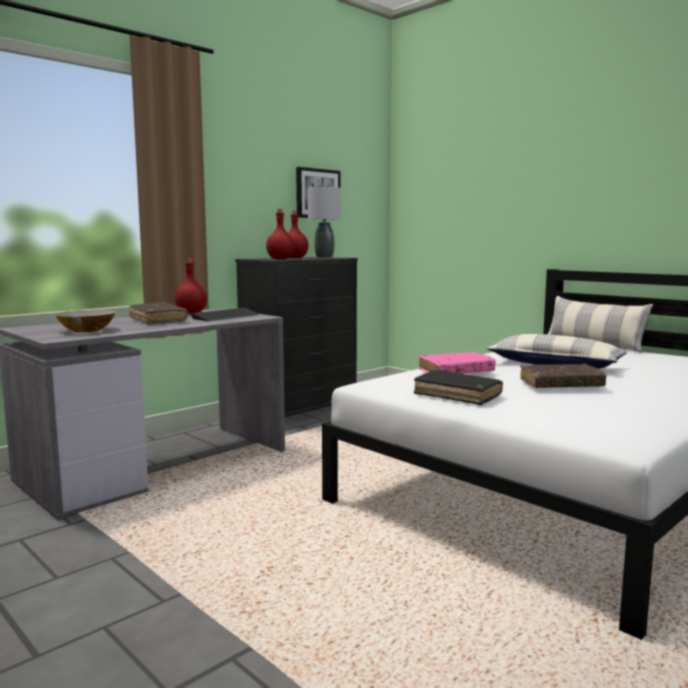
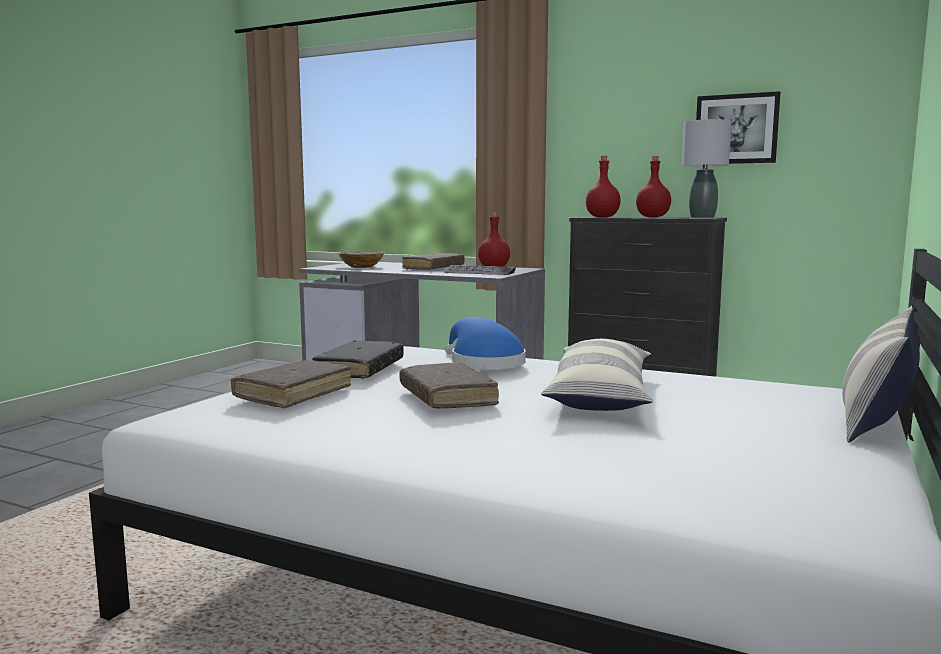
camera: 70 degrees right, 0 degrees up
(456, 372) = (483, 363): pink book -> blue hat
(544, 412) = (294, 394): none -> brown book

